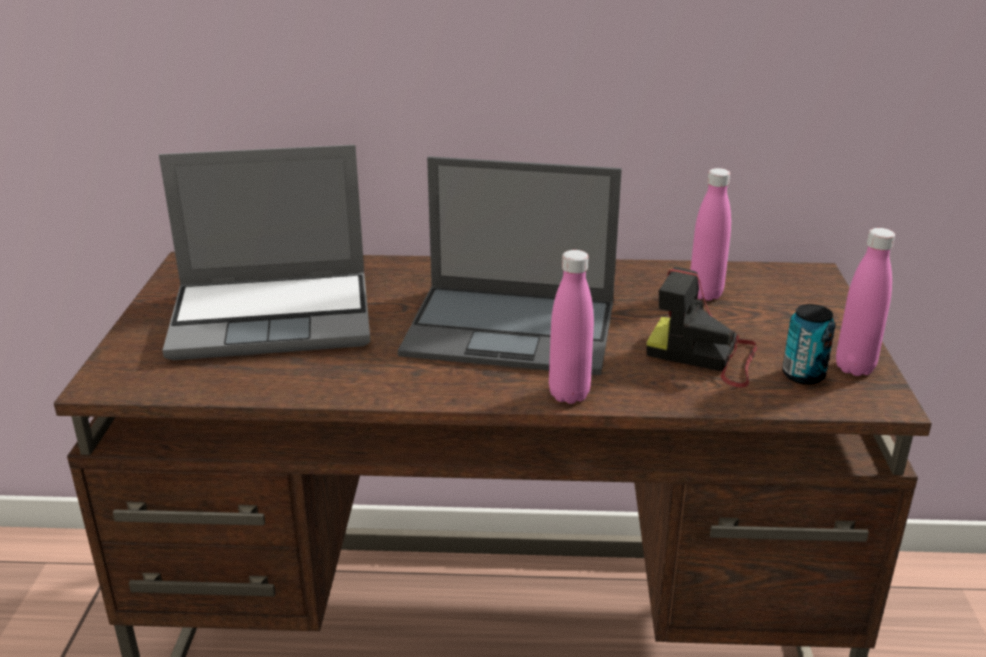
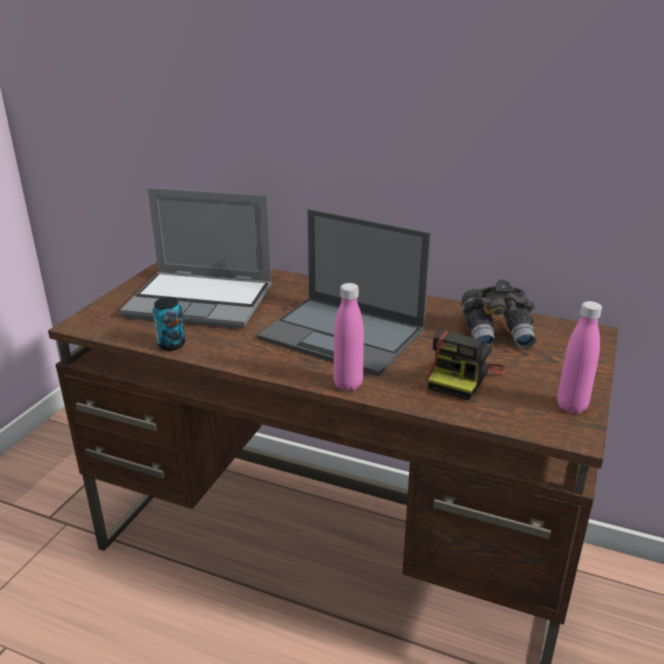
camera: 20 degrees right, 0 degrees up
(705, 294) = (497, 334): pink bottle -> grey binoculars
(705, 356) = (463, 377): camera -> camera turned 105 degrees counterclockwise
(803, 375) = (526, 404): can -> can (171, 344)

